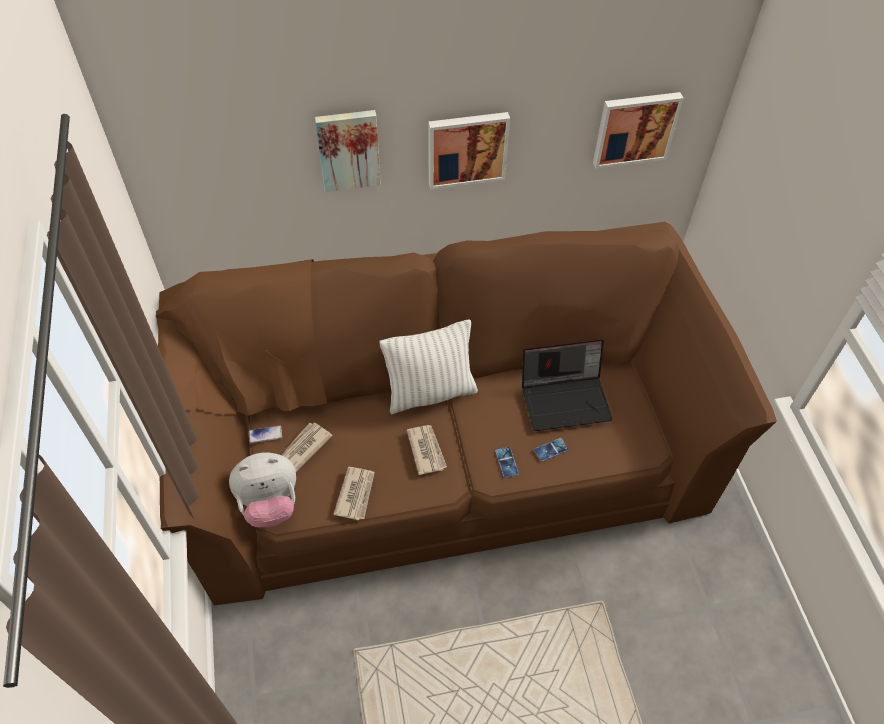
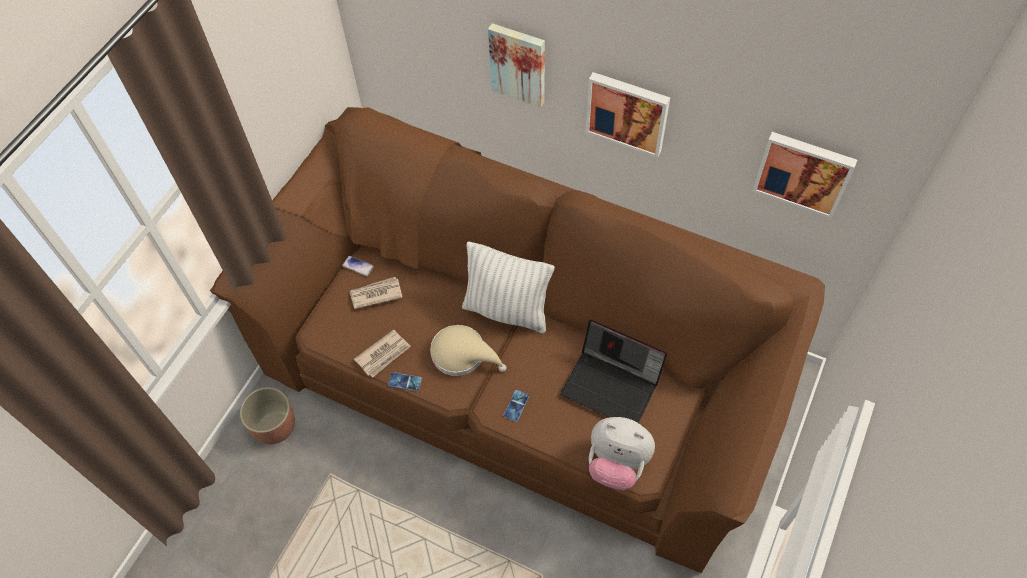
camera: 40 degrees right, 5 degrees up
(264, 645) = (275, 426): none -> planter
(270, 504) = (319, 322): plush toy -> plush toy (617, 463)
(426, 450) = (463, 354): newspaper -> beige hat
(551, 449) = (561, 419): phone -> phone (405, 381)

